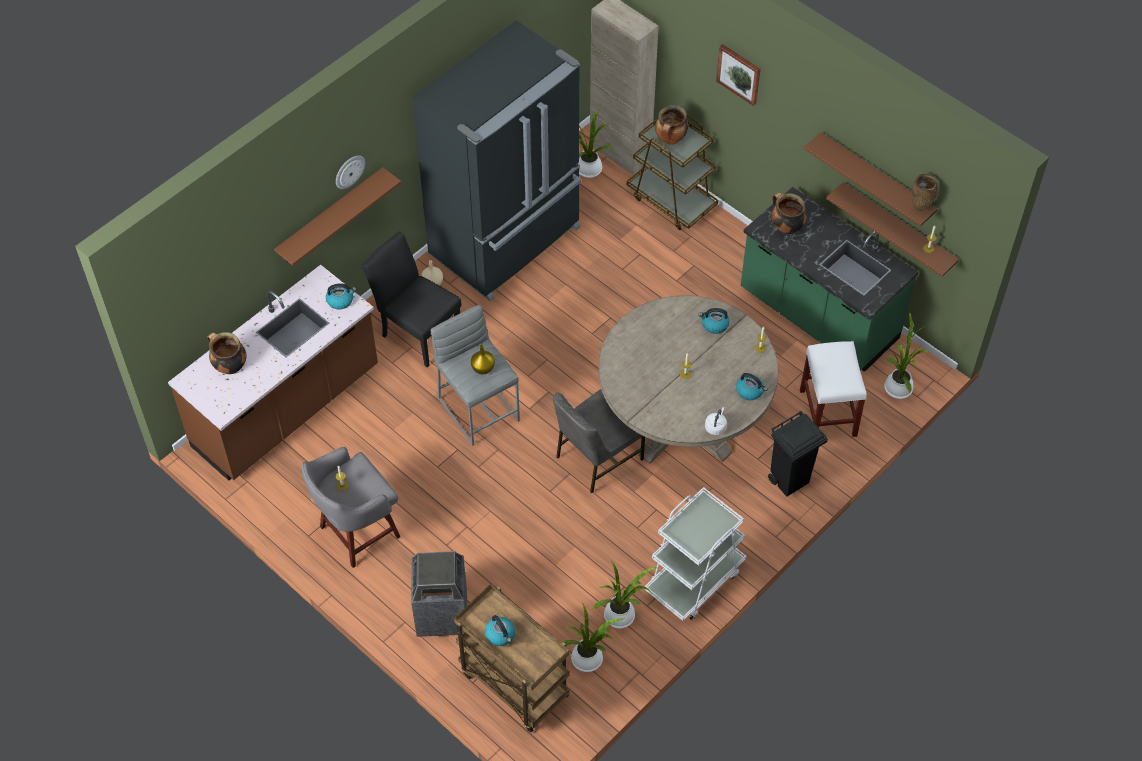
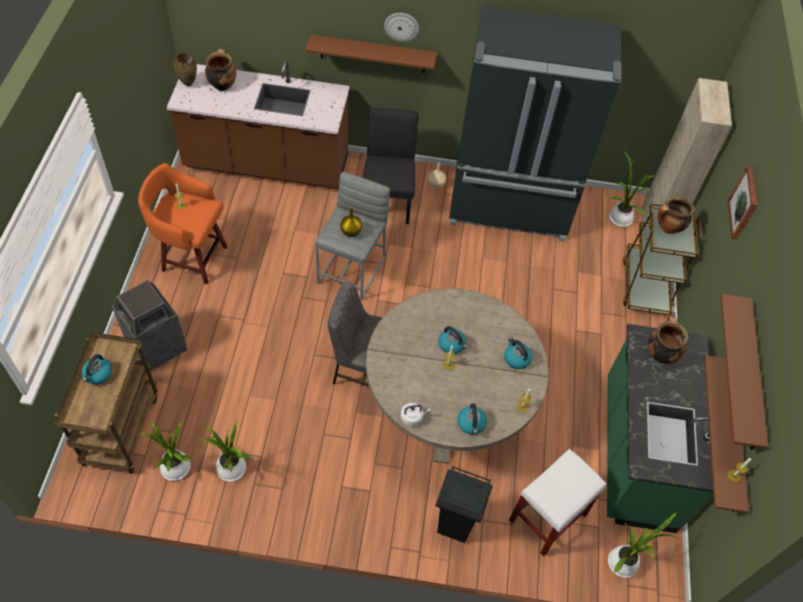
camera: 50 degrees right, 0 degrees up
(340, 300) = (327, 111): kettle -> kettle (452, 345)
(357, 533) = (192, 258): grey stool -> orange stool
(694, 579) = (303, 506): white cart -> none
(920, 208) = (752, 430): brown vase -> brown vase (189, 85)

